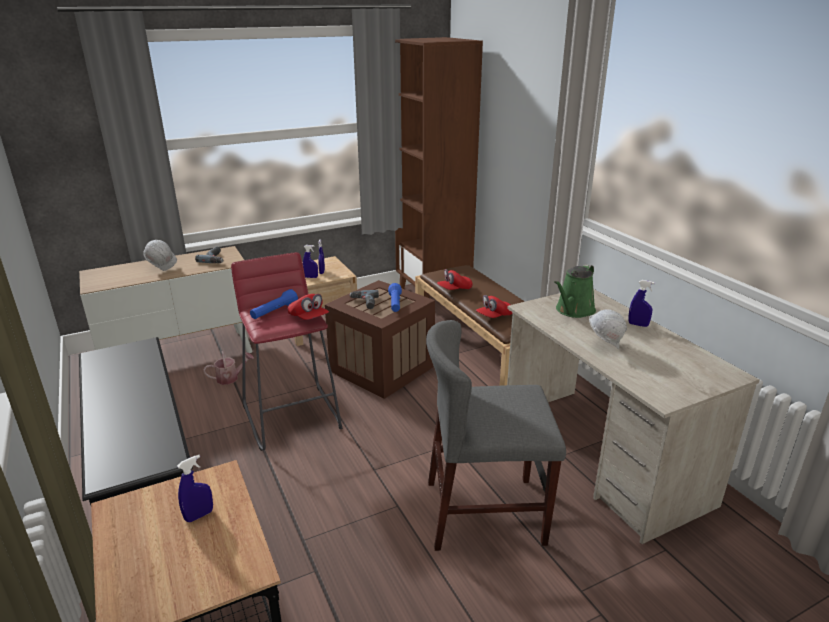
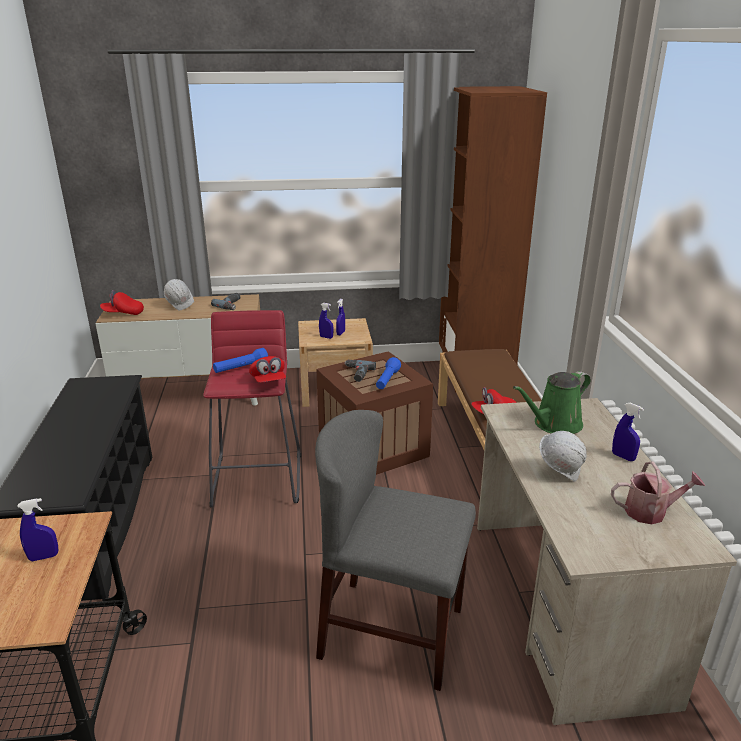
camera: 20 degrees right, 0 degrees up
(230, 378) = (223, 427): watering can -> watering can (651, 511)
(454, 289) = (469, 375): red cap -> red cap (123, 313)

